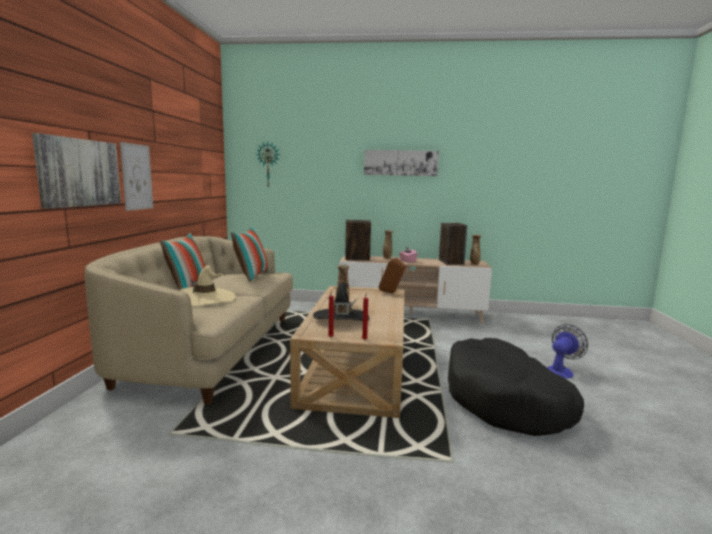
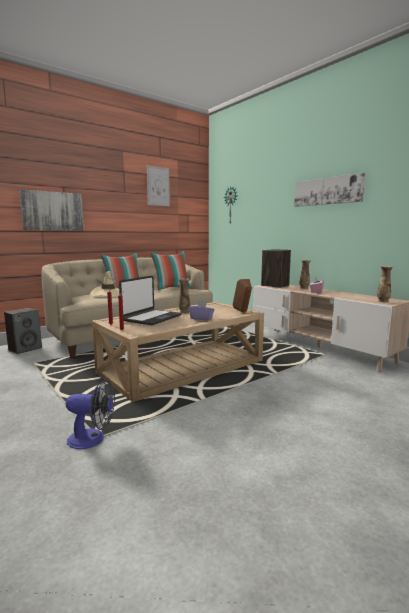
camera: 45 degrees right, 0 degrees up
(137, 177) = (103, 215): picture -> picture (158, 186)
(341, 318) = (151, 318): black hat -> laptop
(383, 307) = (201, 318): none -> purple tissue box
(450, 262) = (359, 297): speaker -> speaker (25, 349)
(506, 401) = (234, 429): black dog bed -> none
(561, 371) = (365, 436): fan -> fan (92, 439)

